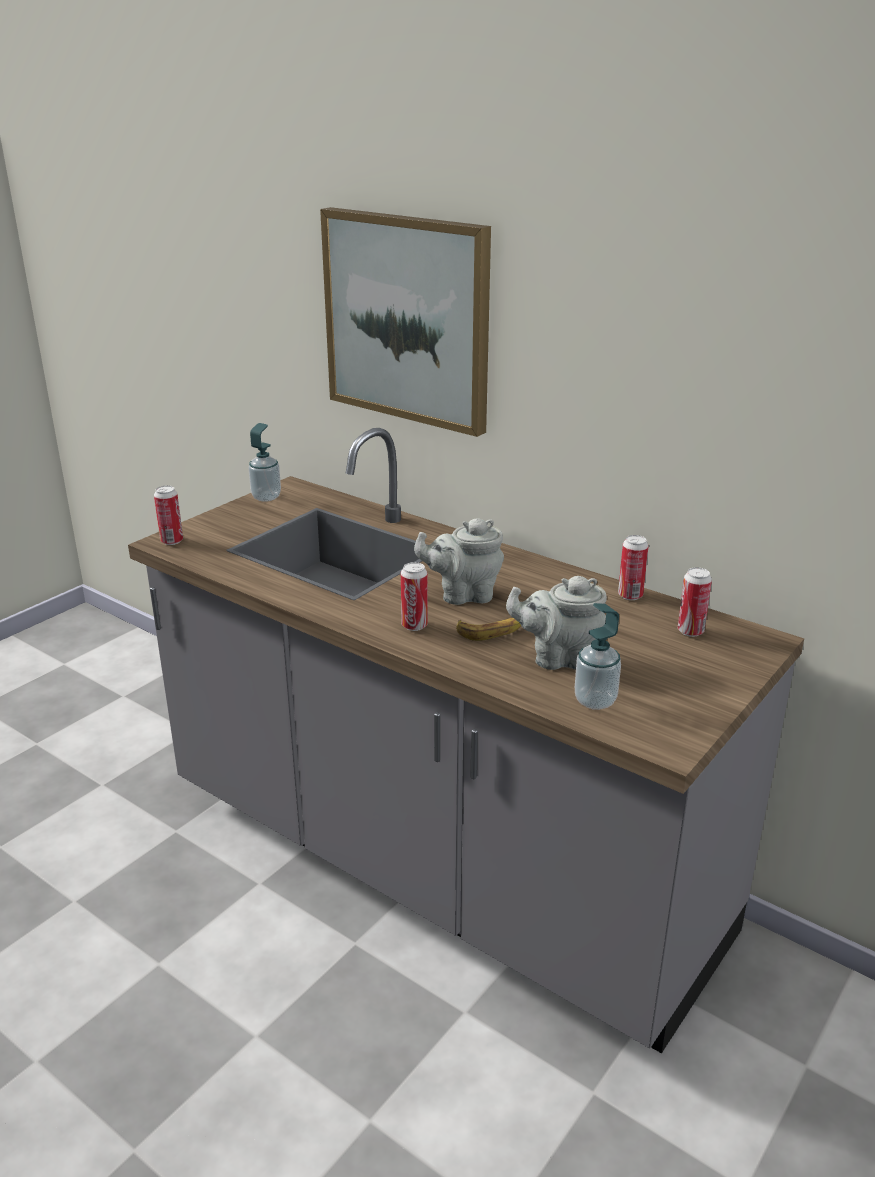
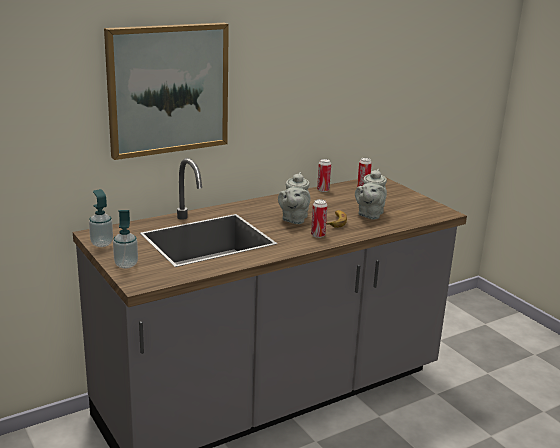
camera: 70 degrees left, 5 degrees down
(172, 541) = (140, 281): can -> none
(595, 701) = (408, 216): soap dispenser -> soap dispenser (126, 264)

